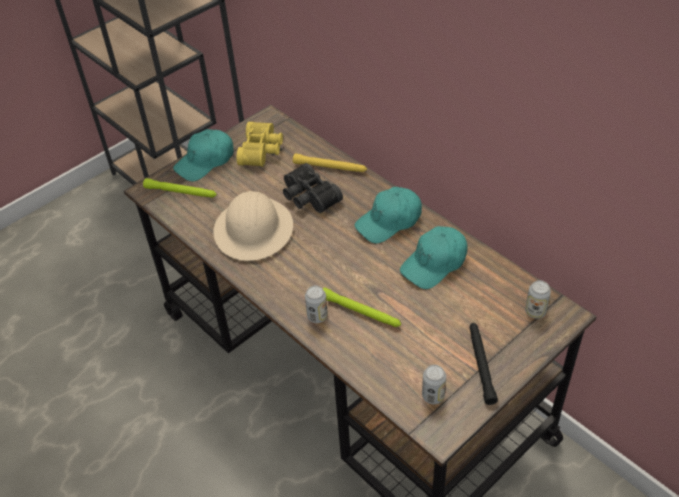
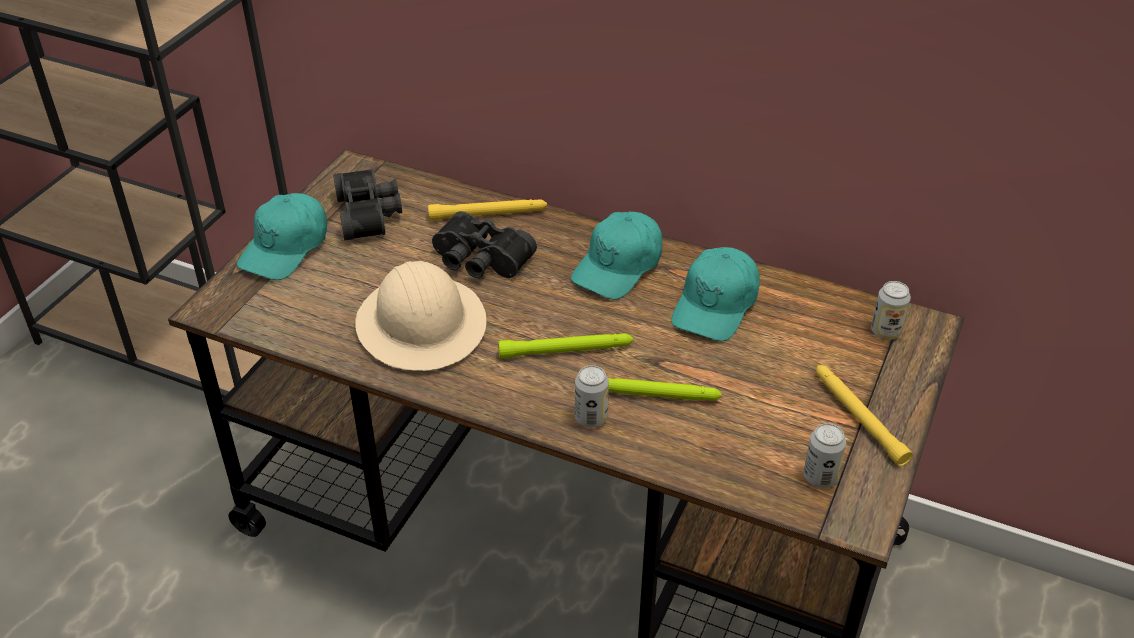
camera: 25 degrees left, 5 degrees down
(181, 192) = (270, 299): green flashlight -> green flashlight (566, 351)
(262, 151) = (370, 214): yellow binoculars -> black binoculars
(481, 364) = (858, 417): black flashlight -> yellow flashlight

